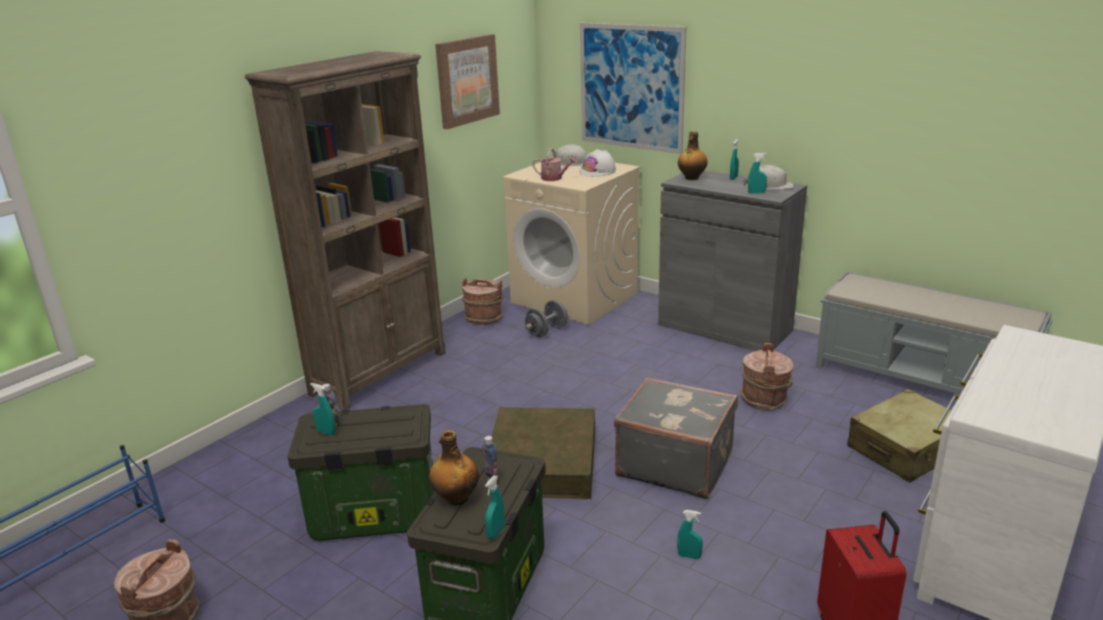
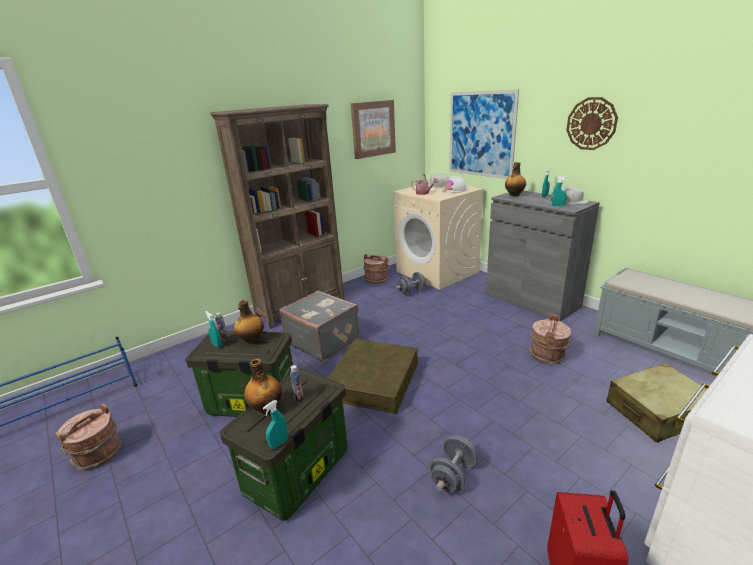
camera: 15 degrees right, 0 degrees up
(377, 420) = (251, 340): none -> bottle
(675, 464) = (466, 396): grey suitcase -> grey suitcase (323, 341)
(689, 556) = (453, 476): turquoise spray bottle -> grey dumbbell
(789, 80) = (591, 124): none -> wall clock

